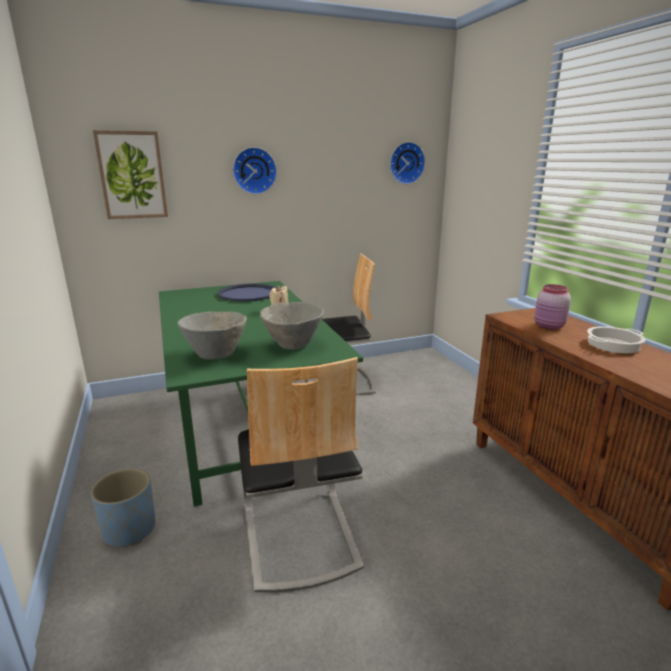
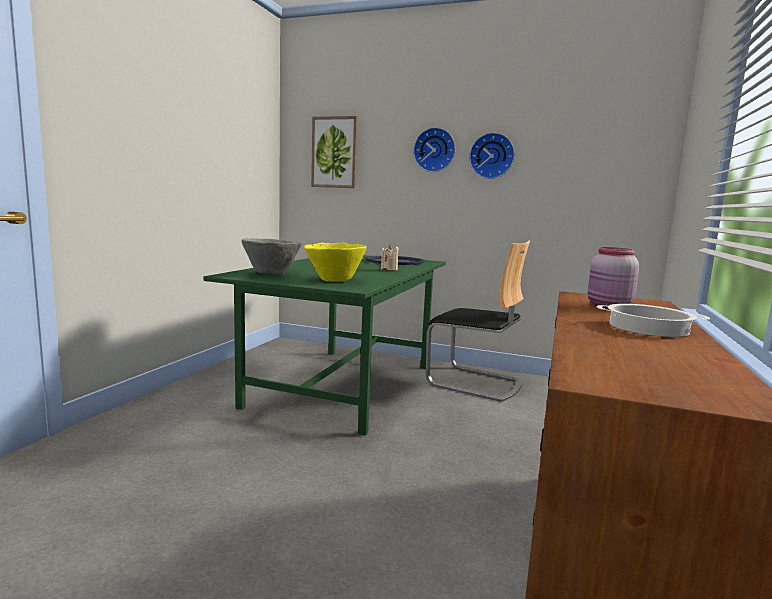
camera: 40 degrees right, 10 degrees down
(129, 530) = (185, 403): blue planter -> none
(293, 345) = (334, 280): grey bowl -> yellow bowl
(298, 535) = (266, 454): chair -> none
(406, 163) = (617, 143): wall clock -> wall clock (492, 156)

